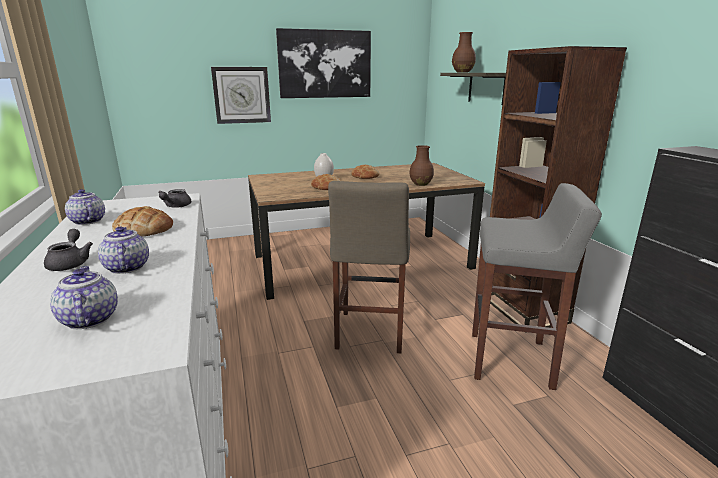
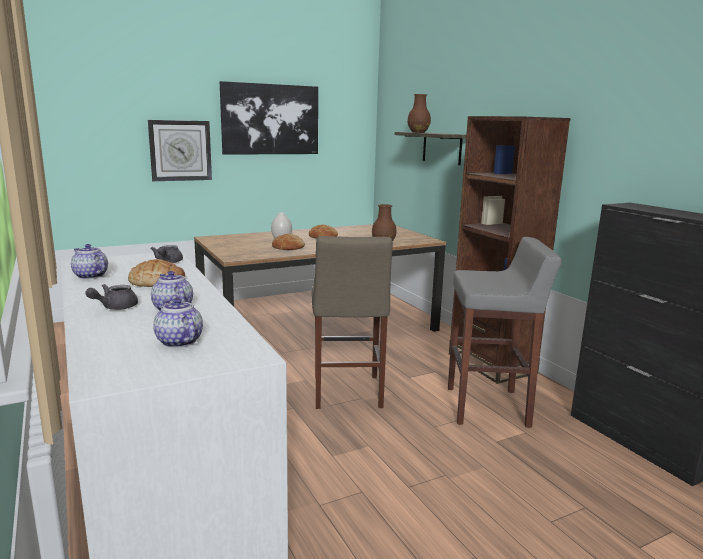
camera: 10 degrees left, 5 degrees down
(70, 263) = (115, 307): grey teapot -> grey teapot turned 120 degrees counterclockwise

